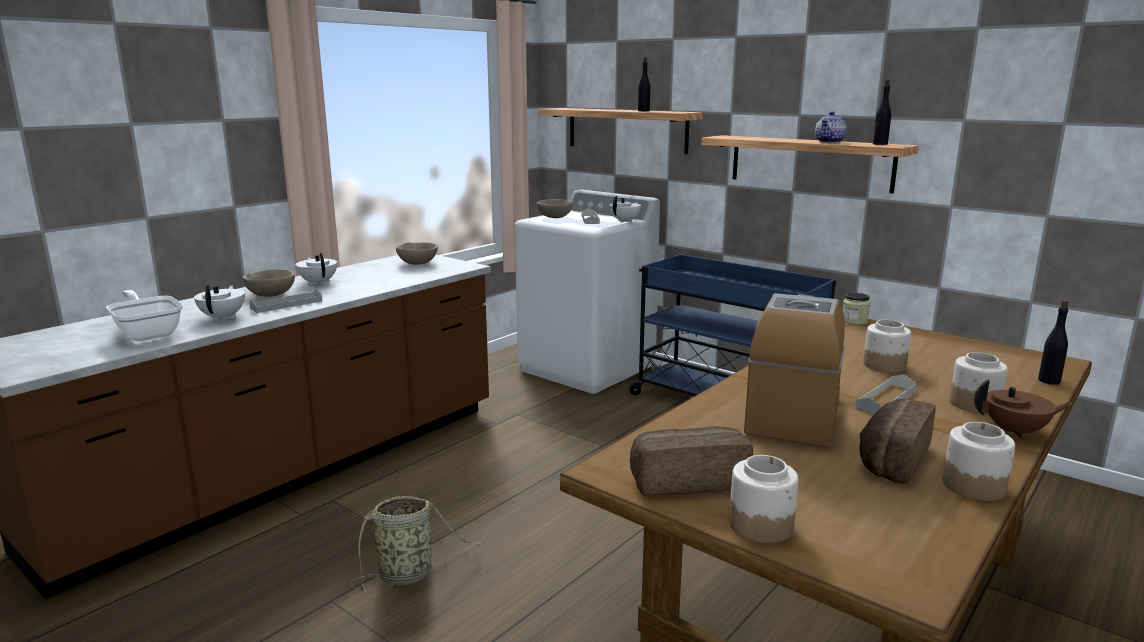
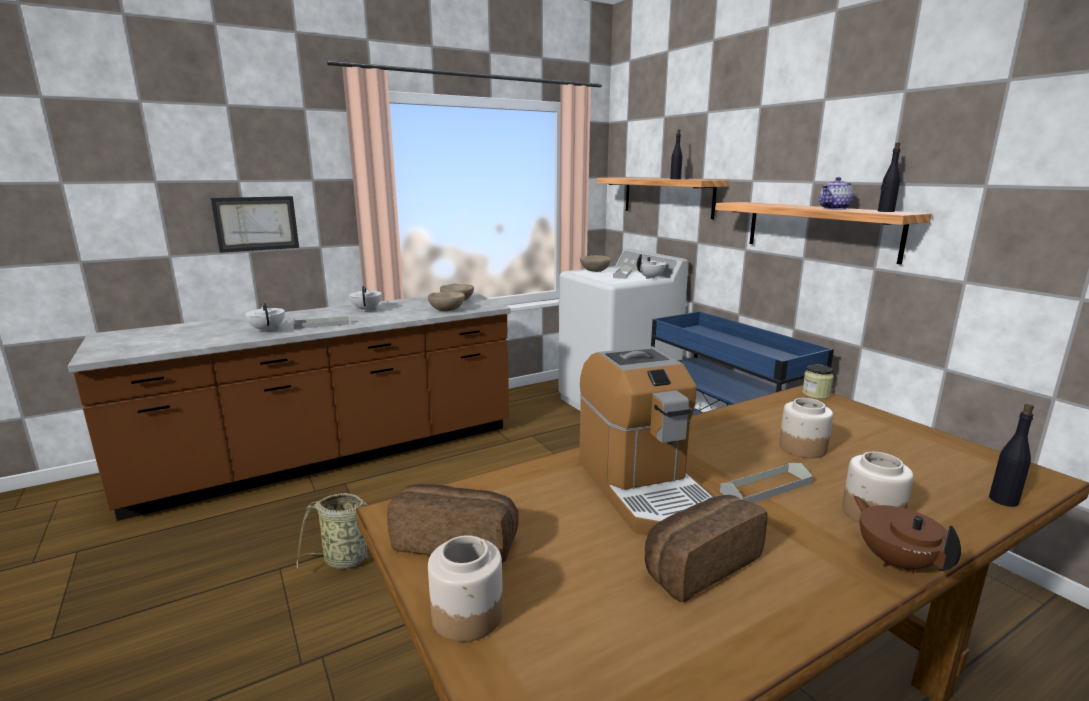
camera: 20 degrees right, 0 degrees up
(148, 333) = (206, 336): frying pan -> none
(156, 180) = (256, 223): none -> picture
(223, 317) = (268, 330): white teapot -> white teapot turned 45 degrees counterclockwise
(271, 295) = (323, 316): beige bowl -> beige bowl (447, 310)
(793, 415) = (642, 488): coffee machine -> coffee machine turned 120 degrees clockwise
(973, 486) = (769, 625): jar -> none
(1015, 432) = (896, 561): brown teapot -> brown teapot turned 135 degrees counterclockwise

